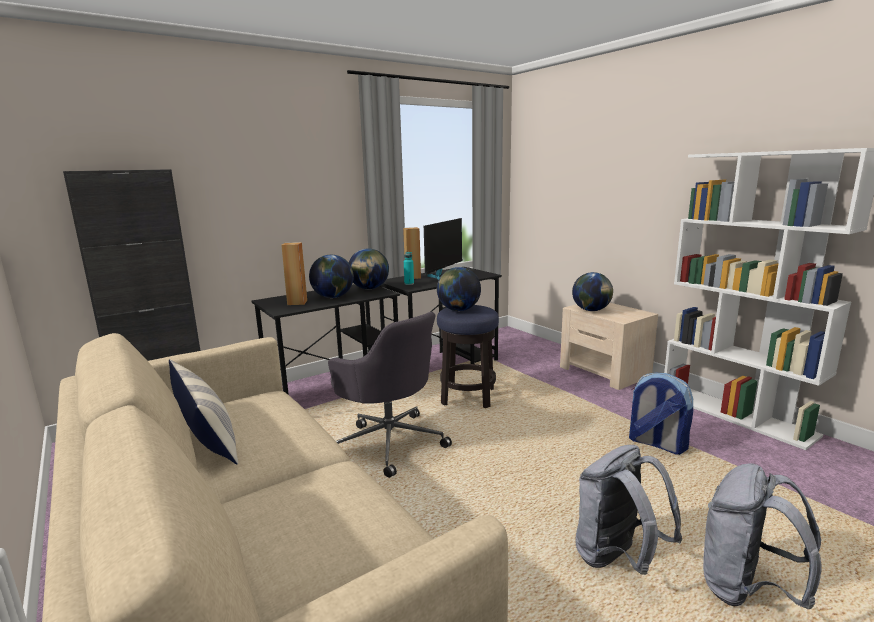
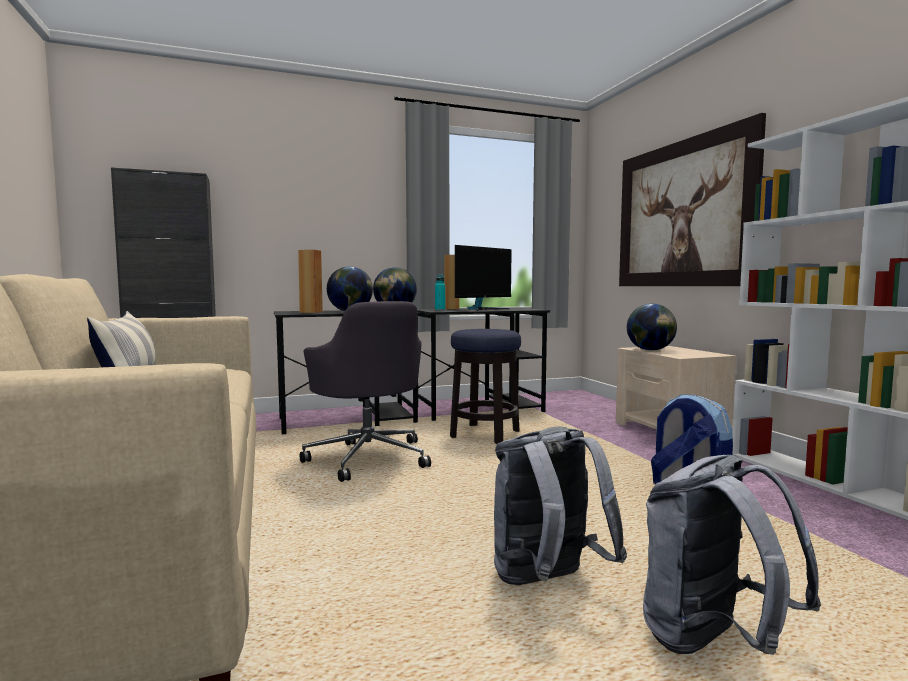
camera: 15 degrees right, 10 degrees down
(458, 310) = (475, 329): globe -> none
(611, 191) = (682, 214): none -> picture

